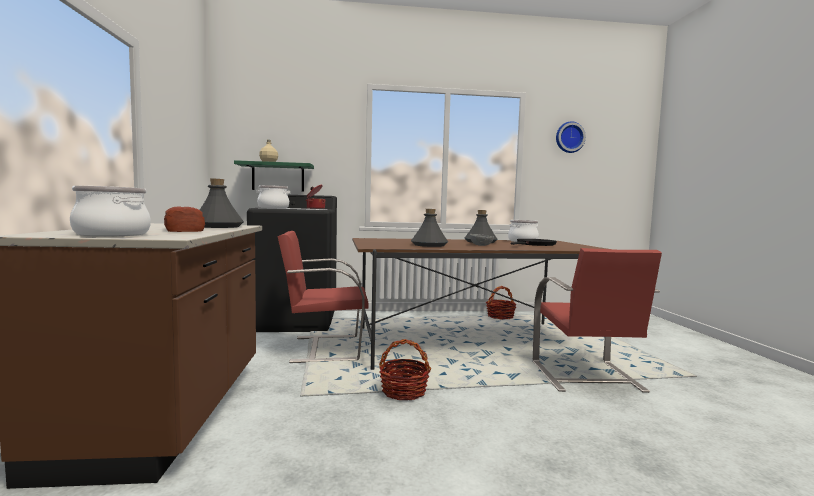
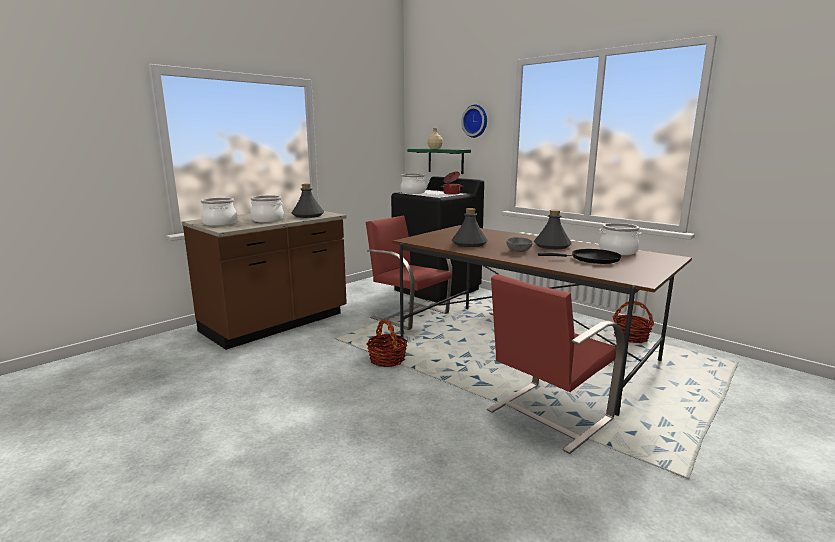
camera: 50 degrees right, 10 degrees up
(183, 230) = (267, 220): bread -> cooking pot
(569, 137) = (792, 95): wall clock -> wall clock (476, 121)

